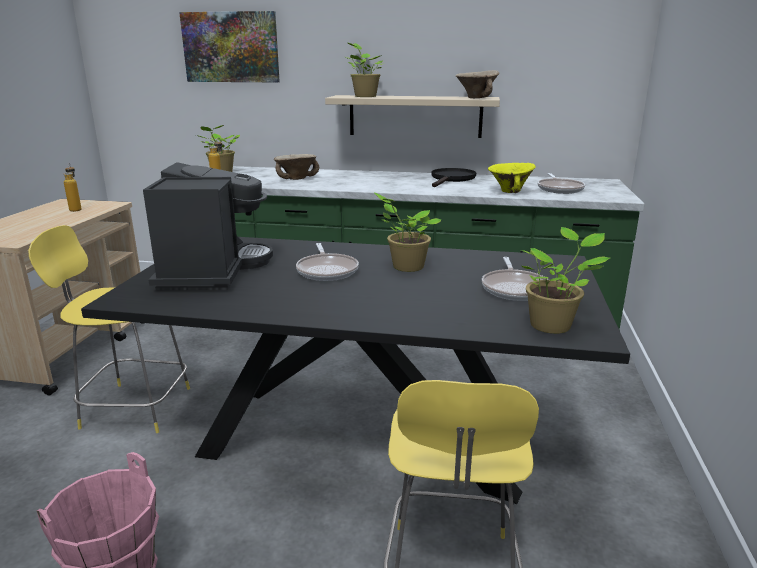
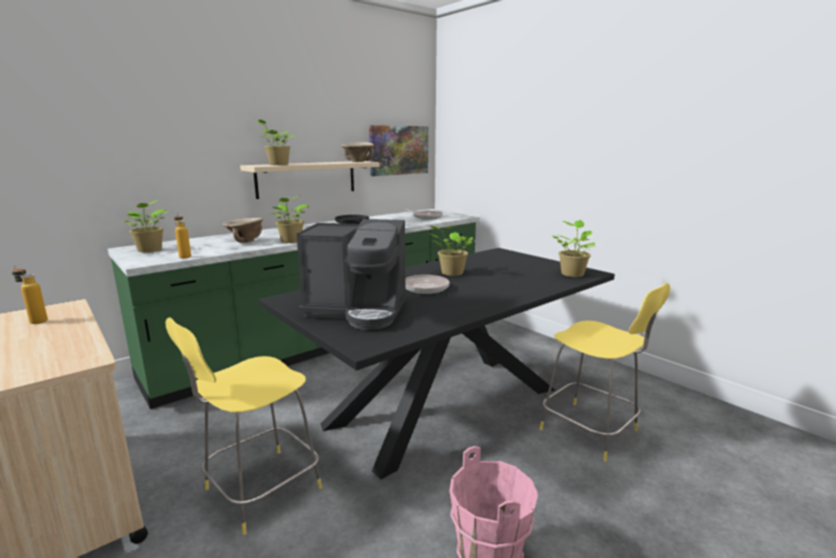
camera: 50 degrees left, 5 degrees down
(211, 270) = (358, 311): coffee machine -> coffee machine turned 150 degrees clockwise
(231, 47) = (122, 121): picture -> picture (398, 150)
(324, 186) = (291, 241): none -> potted plant
(508, 191) = (408, 223): yellow bowl -> none
(514, 288) = (520, 266): frying pan -> none

